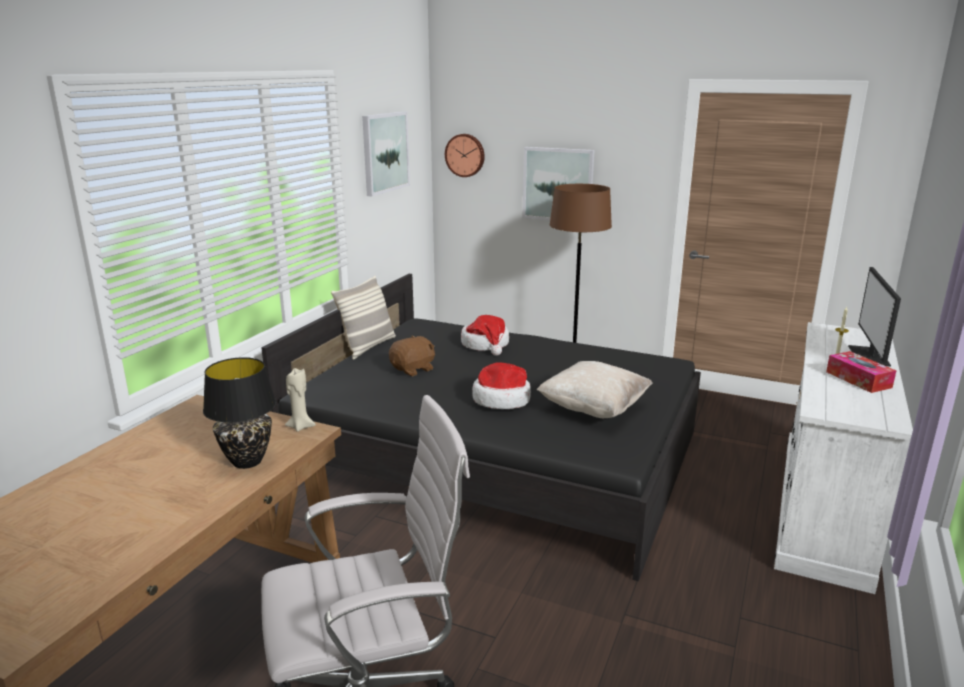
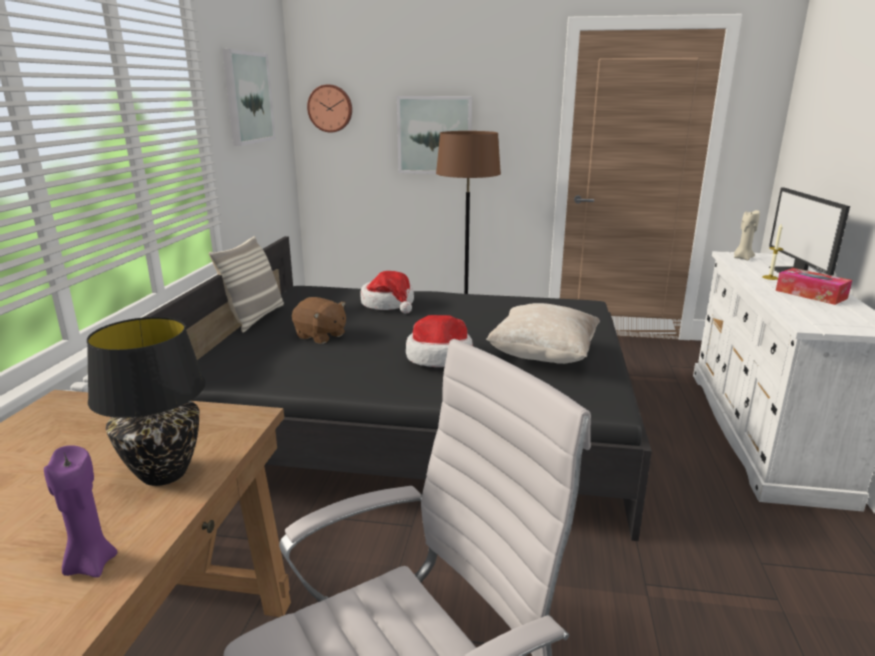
camera: 15 degrees left, 0 degrees up
(191, 507) = (90, 564): none -> purple candle
(300, 426) = (226, 414): beige candle -> beige candle (742, 258)
(413, 369) = (320, 336): brown plush toy -> brown plush toy turned 90 degrees clockwise

